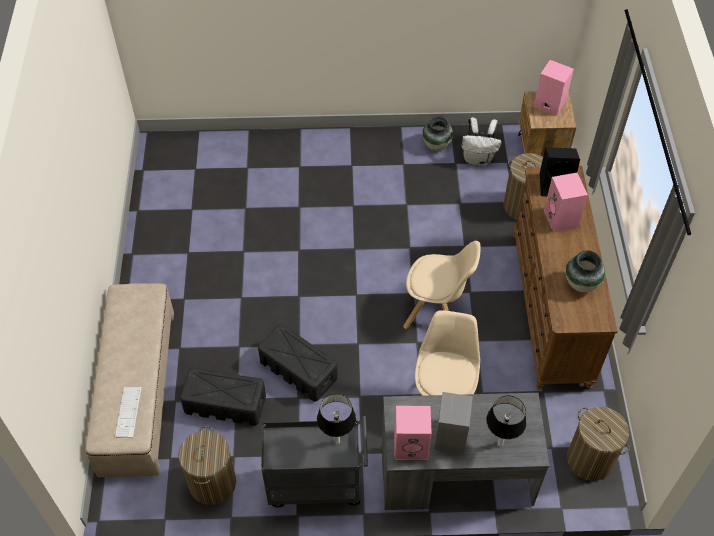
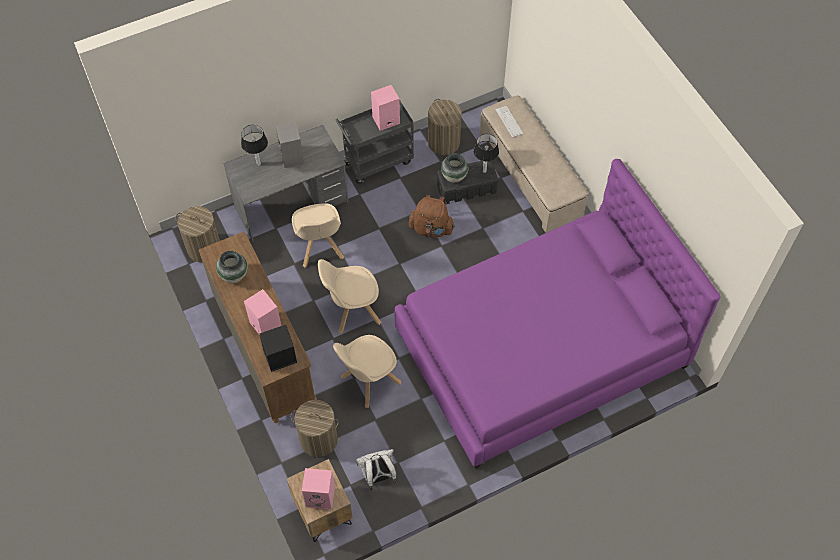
camera: 155 degrees right, 5 degrees up
(262, 203) = (541, 348): none -> purple bed
(298, 370) = (431, 229): black storage box -> brown backpack
(337, 442) = (363, 135): table lamp -> table lamp (484, 171)
(411, 445) = (314, 143): pink speaker -> pink speaker (385, 121)
(436, 145) = (424, 476): vase -> vase (454, 177)
(451, 237) = (368, 381): none -> beige chair

